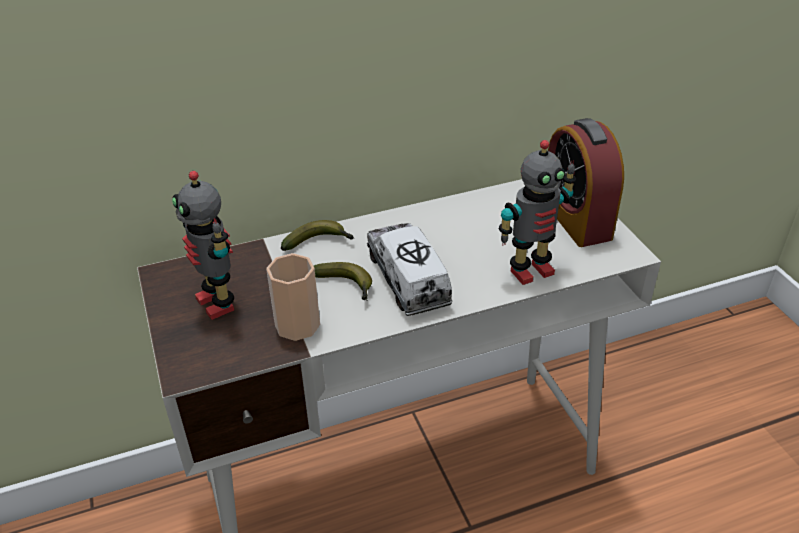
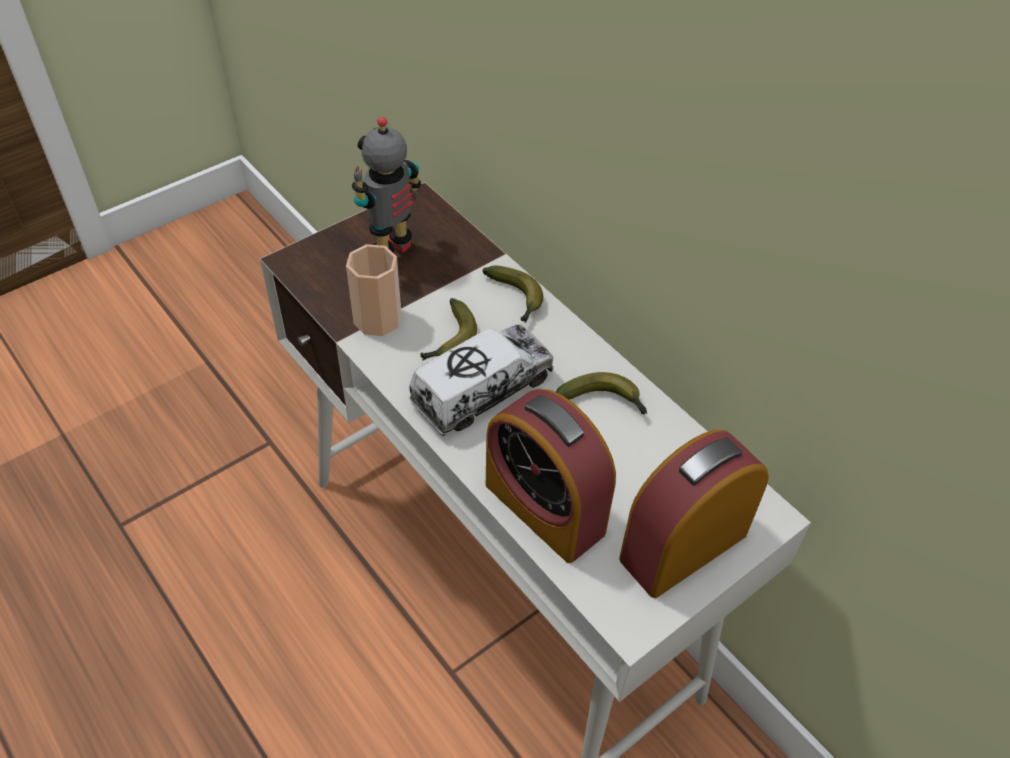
camera: 70 degrees right, 10 degrees up
(443, 223) = (604, 401): none -> banana
(530, 270) = (544, 508): toy robot -> alarm clock

